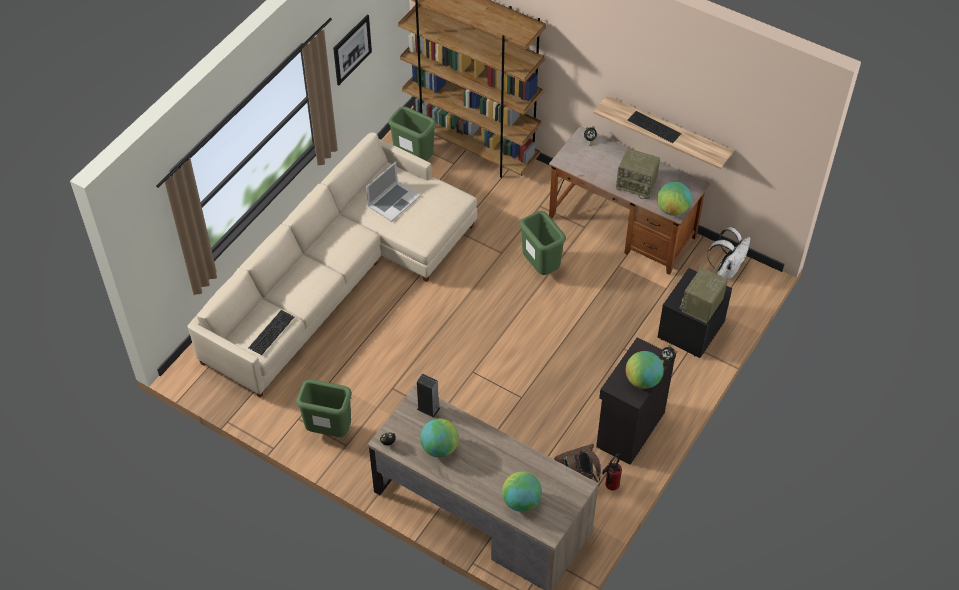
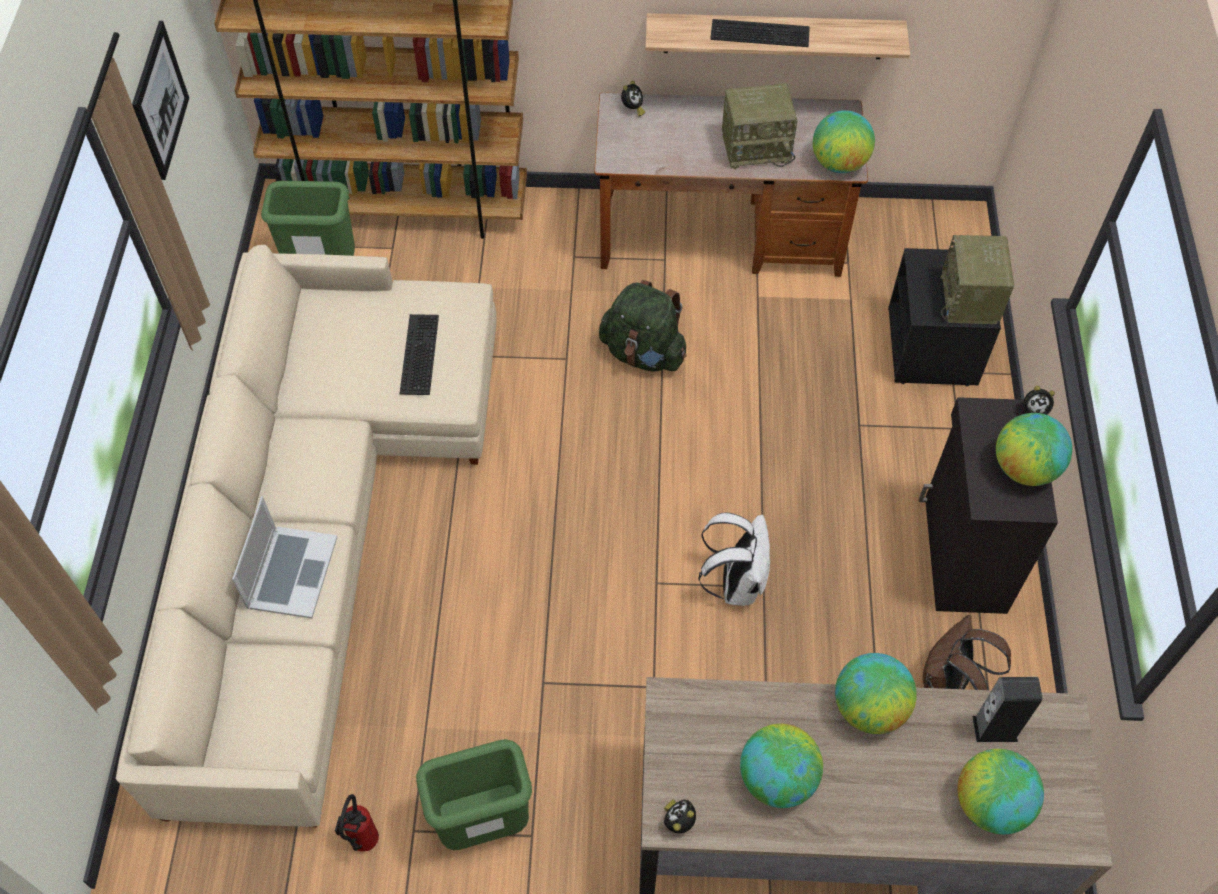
camera: 30 degrees left, 5 degrees up
(271, 331) = (285, 701): keyboard -> keyboard (417, 353)
(393, 201) = (358, 351): laptop -> laptop (291, 572)
(428, 408) = (703, 711): speaker -> speaker (995, 728)
(499, 442) = (869, 708): none -> globe
(541, 267) = (643, 353): green trash can -> green backpack
(609, 487) = (1005, 669): fire extinguisher -> fire extinguisher (362, 844)
(727, 269) = (913, 231): white backpack -> white backpack (736, 583)

